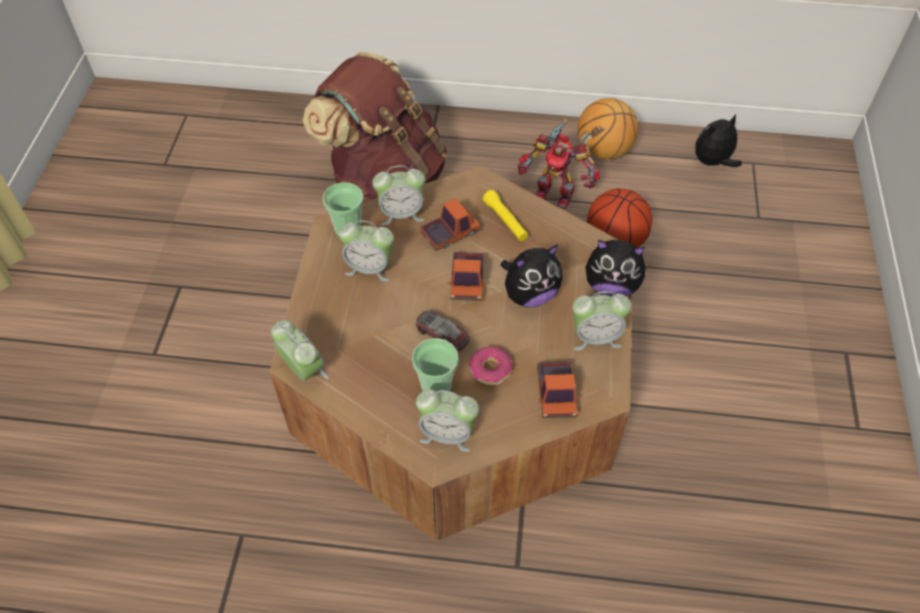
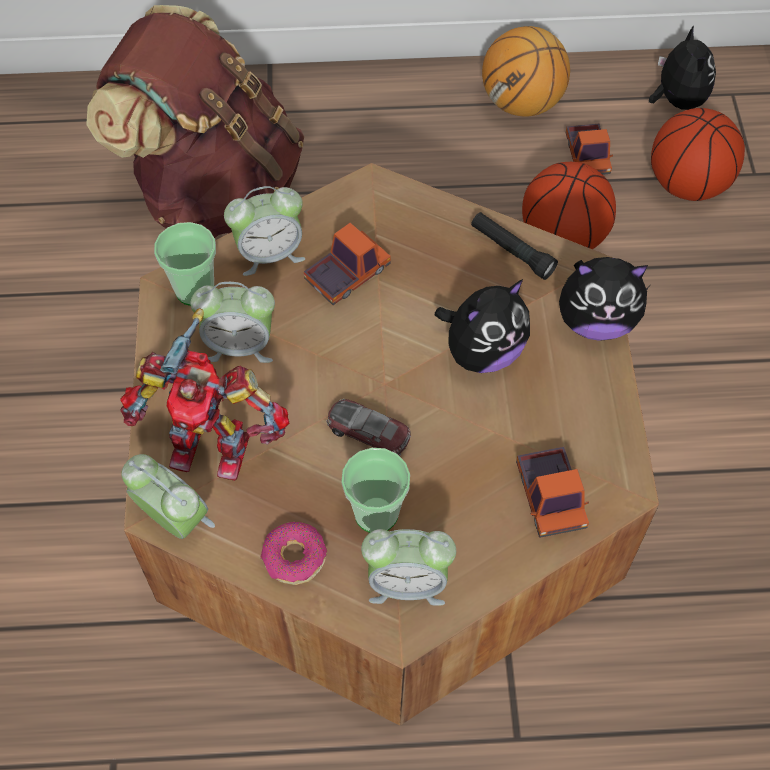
camera: 10 degrees left, 5 degrees up
(467, 281) = (387, 344): toy truck -> toy truck (587, 156)
(490, 369) = (449, 475): donut -> donut (294, 557)
(505, 221) = (424, 243): yellow flashlight -> none
(555, 193) = (464, 176): toy robot -> toy robot (211, 445)
(563, 233) = (512, 251): none -> black flashlight
(595, 337) = (589, 402): alarm clock -> none
(709, 218) = (686, 184): none -> basketball
(712, 162) = (676, 100): plush toy -> plush toy turned 120 degrees clockwise

